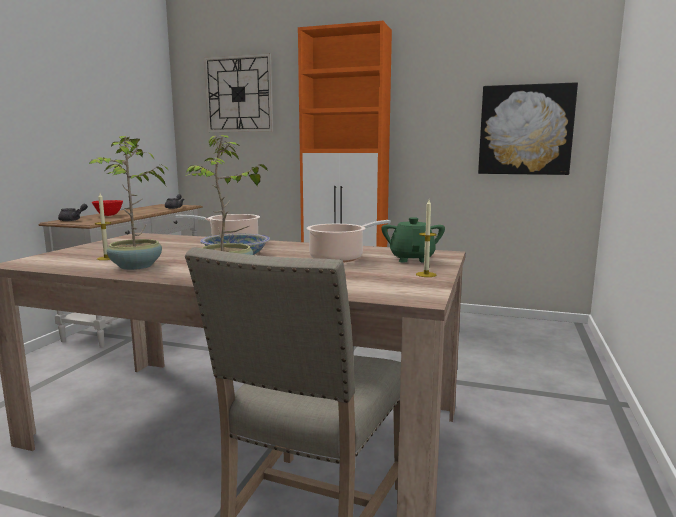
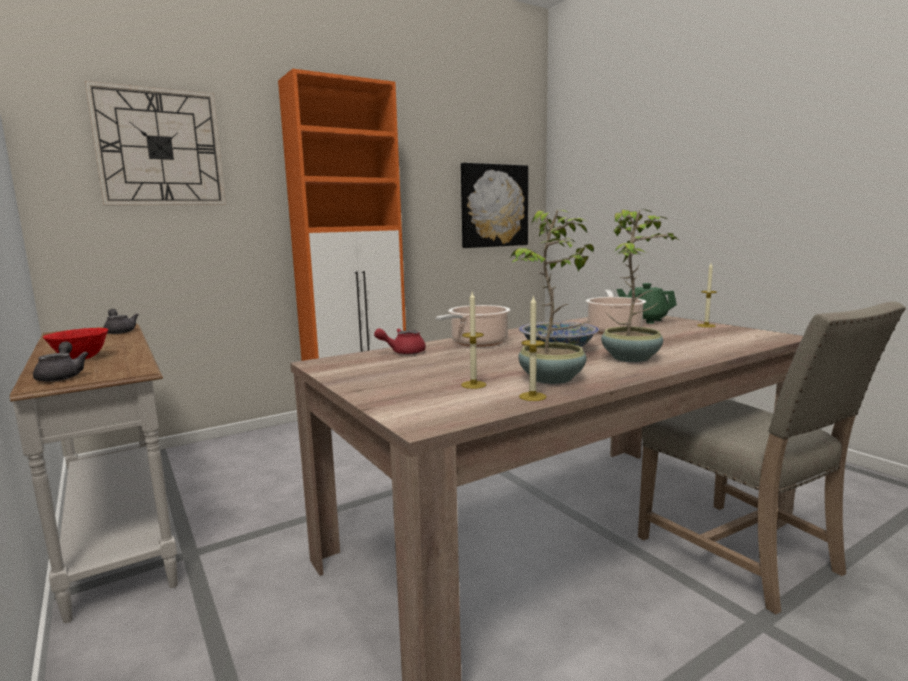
camera: 50 degrees left, 0 degrees up
(84, 269) = (532, 396): none -> candle
(183, 239) = (403, 352): none -> red teapot

